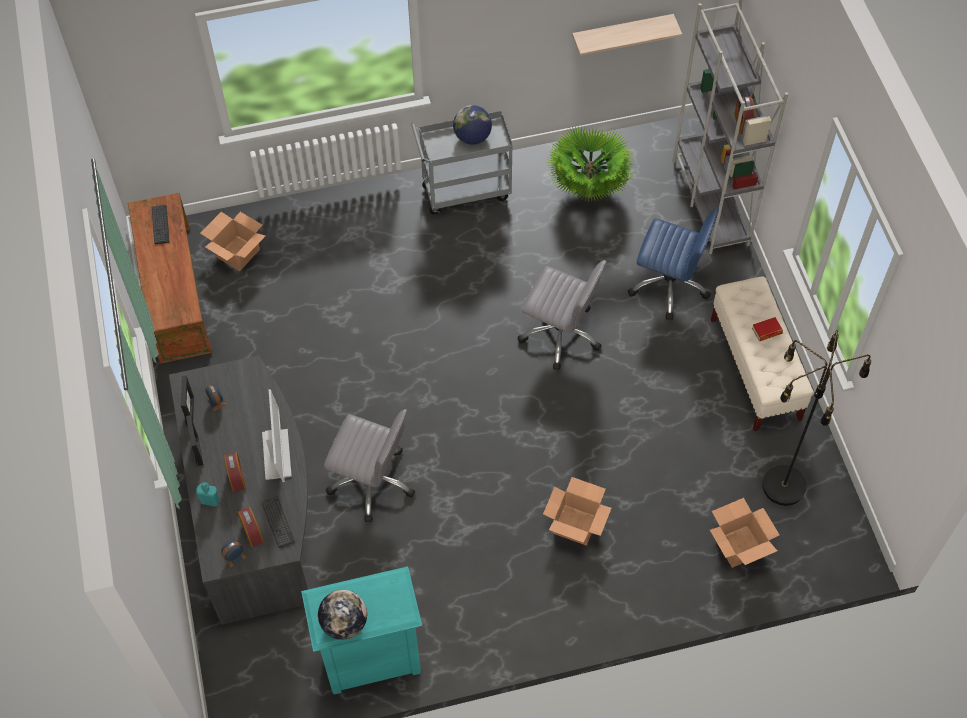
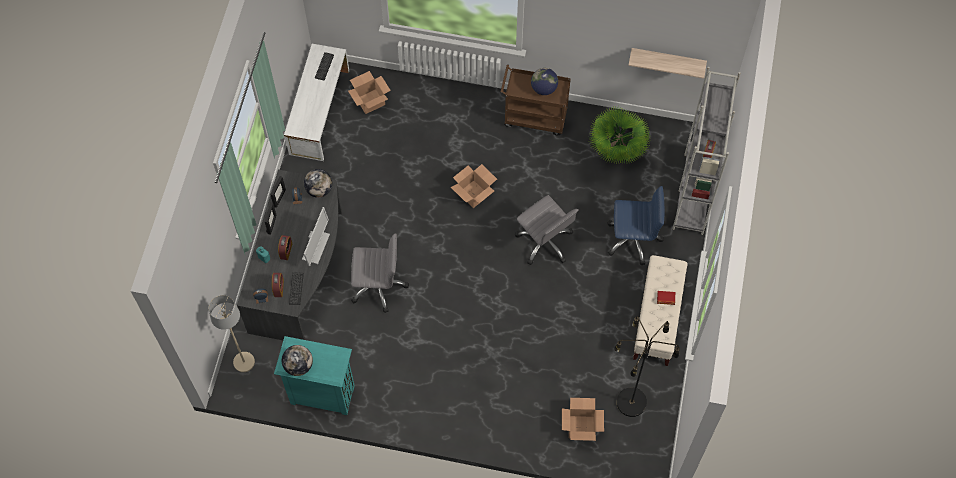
camera: 25 degrees right, 5 degrees up
(173, 292) = (318, 111): brown bench -> white bench
(235, 666) = (244, 362): none -> beige floor lamp
(242, 377) = (319, 189): none -> globe
(372, 481) = (378, 286): grey office chair -> grey office chair turned 45 degrees counterclockwise
(463, 194) = (533, 120): grey cart -> brown cart
(574, 525) = (486, 368): cardboard box -> cardboard box (473, 194)
(669, 285) = (633, 239): blue office chair -> blue office chair turned 45 degrees counterclockwise

